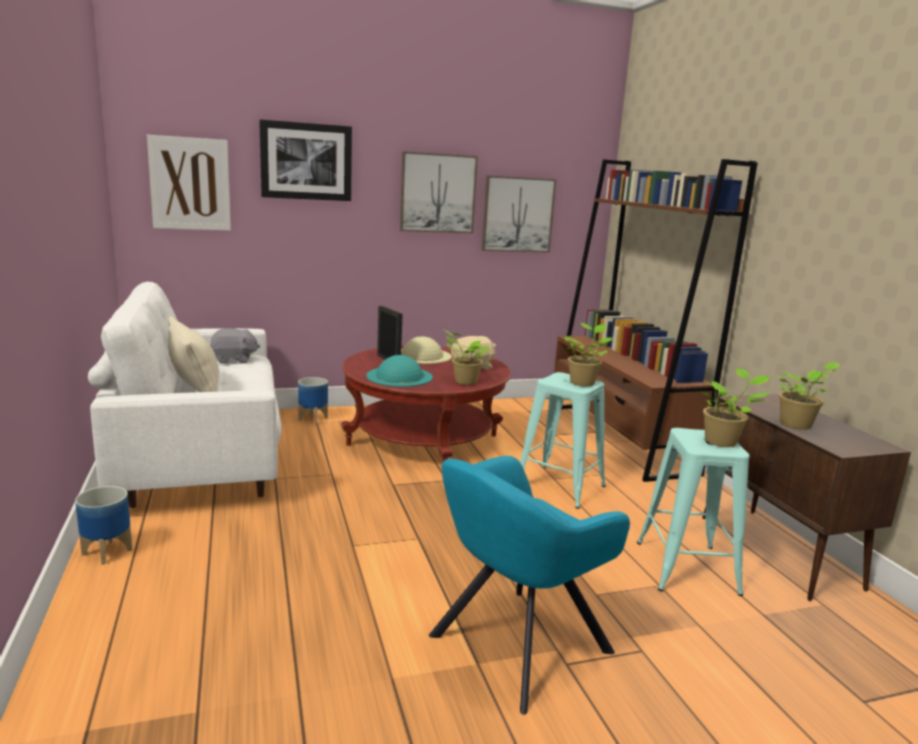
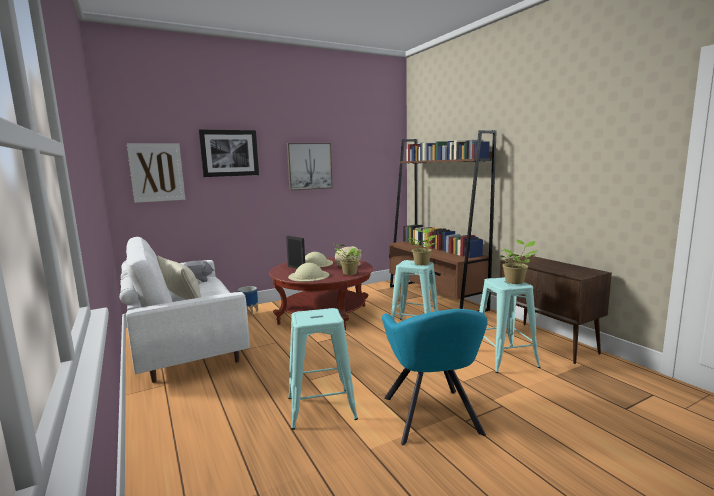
camera: 10 degrees left, 5 degrees down
(107, 552) = (149, 411): planter -> none
(349, 595) = (321, 408): none -> turquoise stool
(399, 376) = (308, 276): turquoise hat -> beige hat
(515, 647) = (432, 417): turquoise armchair -> turquoise armchair turned 45 degrees counterclockwise
(517, 214) = (356, 175): picture -> none
(797, 425) = (549, 268): potted plant -> none

